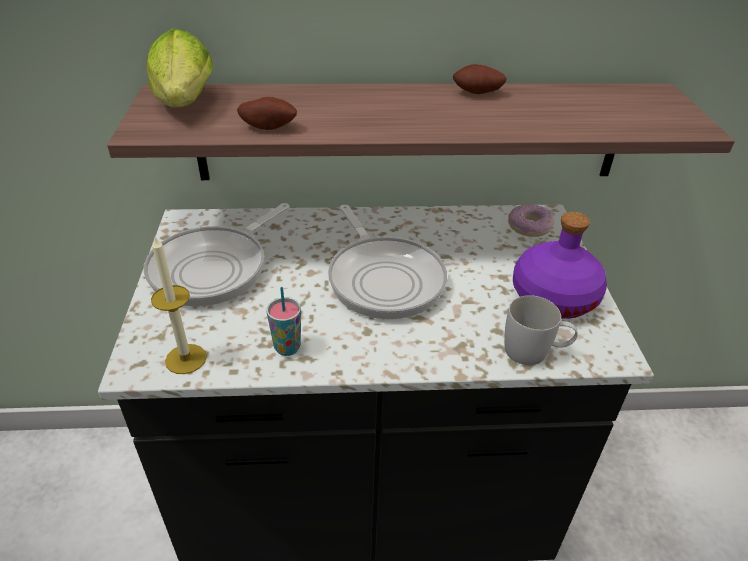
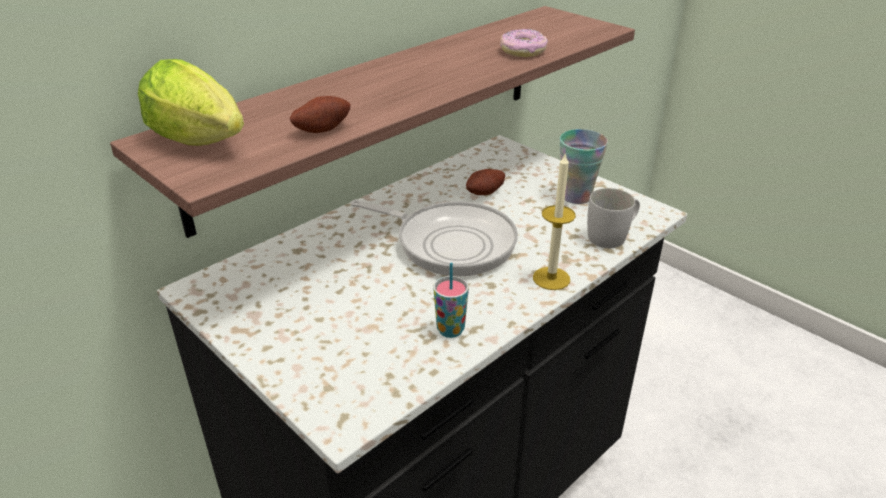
camera: 40 degrees left, 5 degrees down
(186, 359) = (379, 388): candle -> candle (551, 278)
(214, 268) = (293, 309): frying pan -> none
(477, 94) = (438, 51): potato -> potato (486, 194)
(529, 227) = (500, 159): donut -> donut (523, 51)
(553, 296) = (576, 196): purple bottle -> cup

